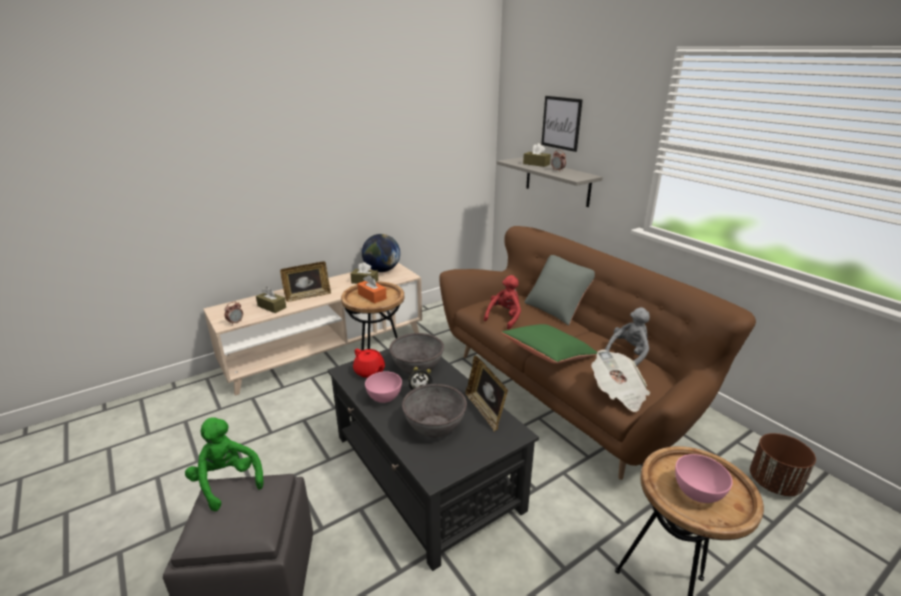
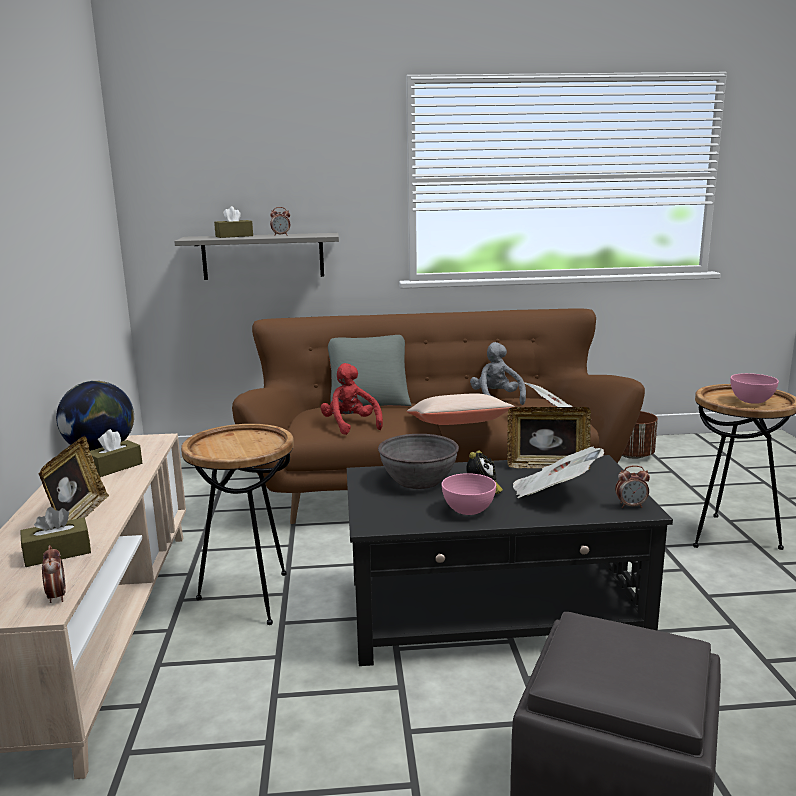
camera: 60 degrees left, 10 degrees down
(227, 481) = (560, 661): green plush toy -> none
(369, 372) = (395, 509): red teapot -> none
(372, 296) = (239, 445): orange tissue box -> none
(434, 425) = (553, 494): grey bowl -> newspaper
(439, 468) = (631, 506): none -> alarm clock
(548, 355) = (458, 426): green pillow -> beige pillow
(561, 123) = (254, 176): picture -> none

